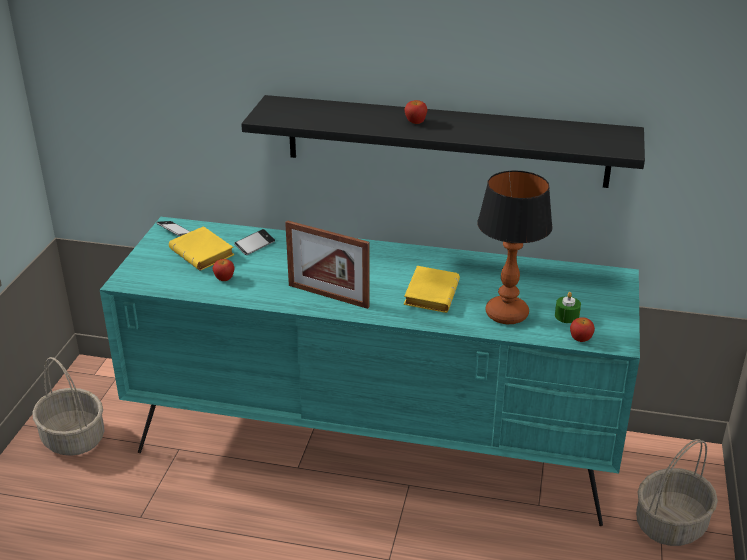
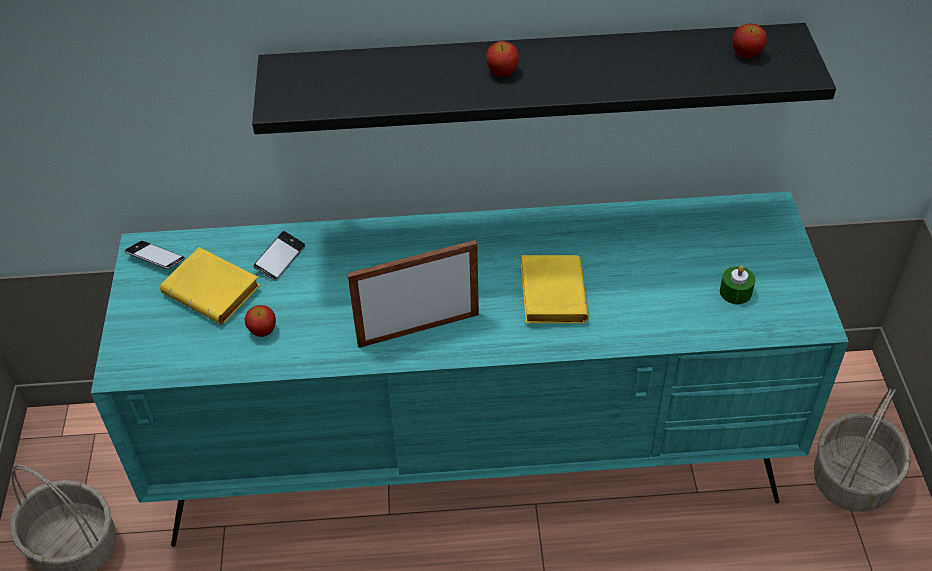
camera: 15 degrees left, 15 degrees up
(328, 296) = (418, 329): picture frame -> picture frame turned 150 degrees clockwise
(507, 314) = (661, 305): table lamp -> none
(581, 339) = (767, 327): apple -> apple (746, 54)

